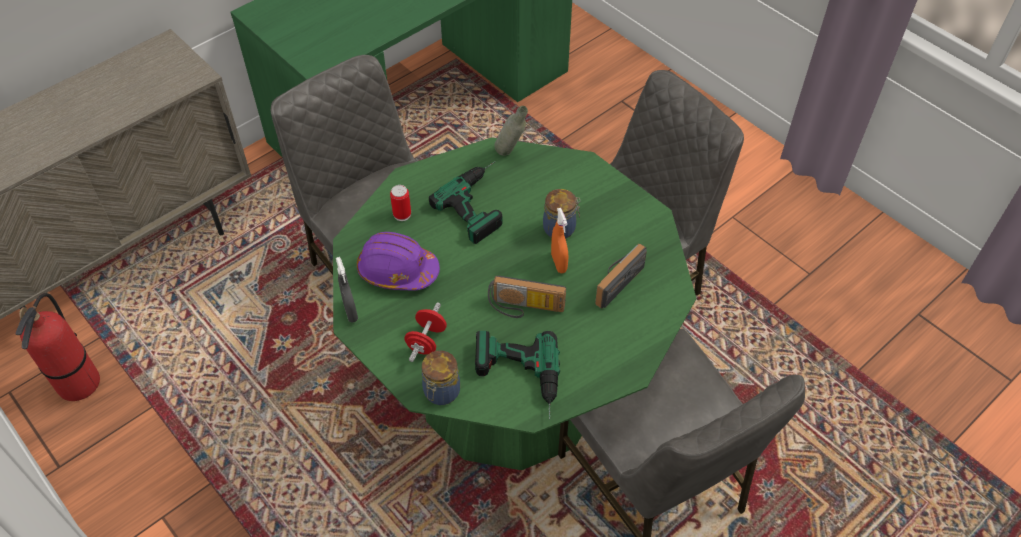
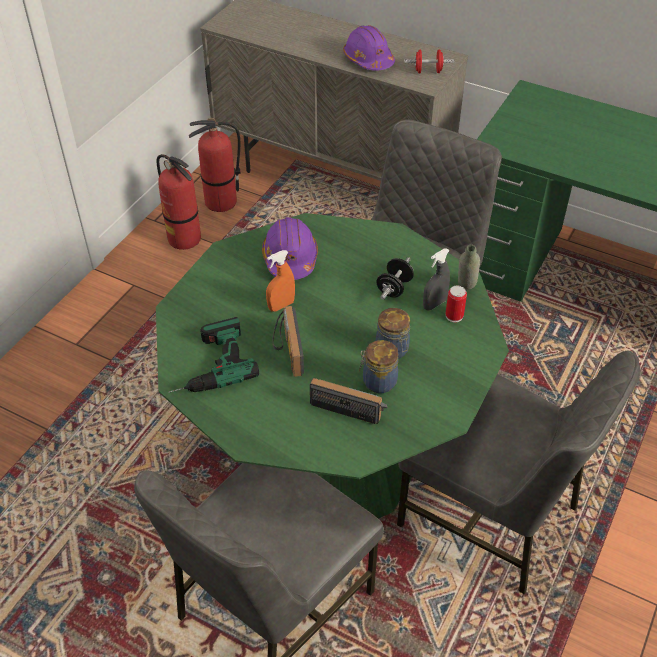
camera: 70 degrees right, 5 degrees down
(114, 106) = (368, 60): none -> purple hard hat
(118, 439) = (185, 239): none -> fire extinguisher
(350, 311) = (236, 245): grey spray bottle -> grey spray bottle (434, 304)
(402, 214) = (352, 243): can -> can (454, 316)
(426, 341) = (226, 297): red dumbbell -> red dumbbell (428, 71)
(441, 392) = (178, 320): jar -> jar (378, 382)
(482, 202) = (394, 288): power drill -> black dumbbell
(558, 263) = (349, 359): orange spray bottle -> orange spray bottle (281, 306)

